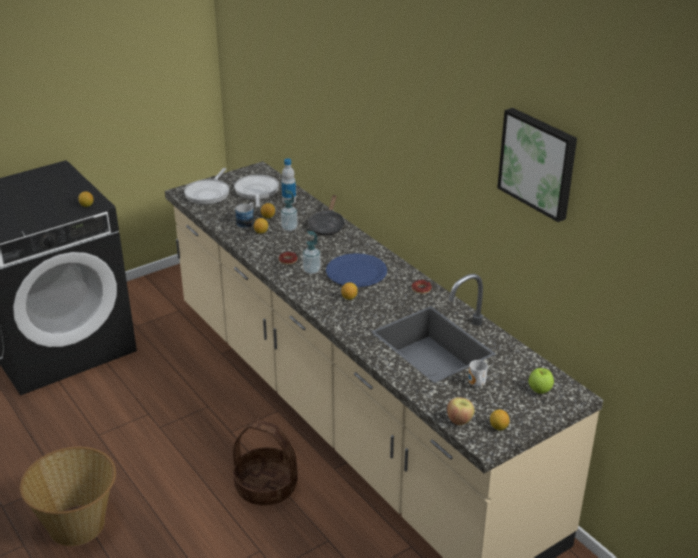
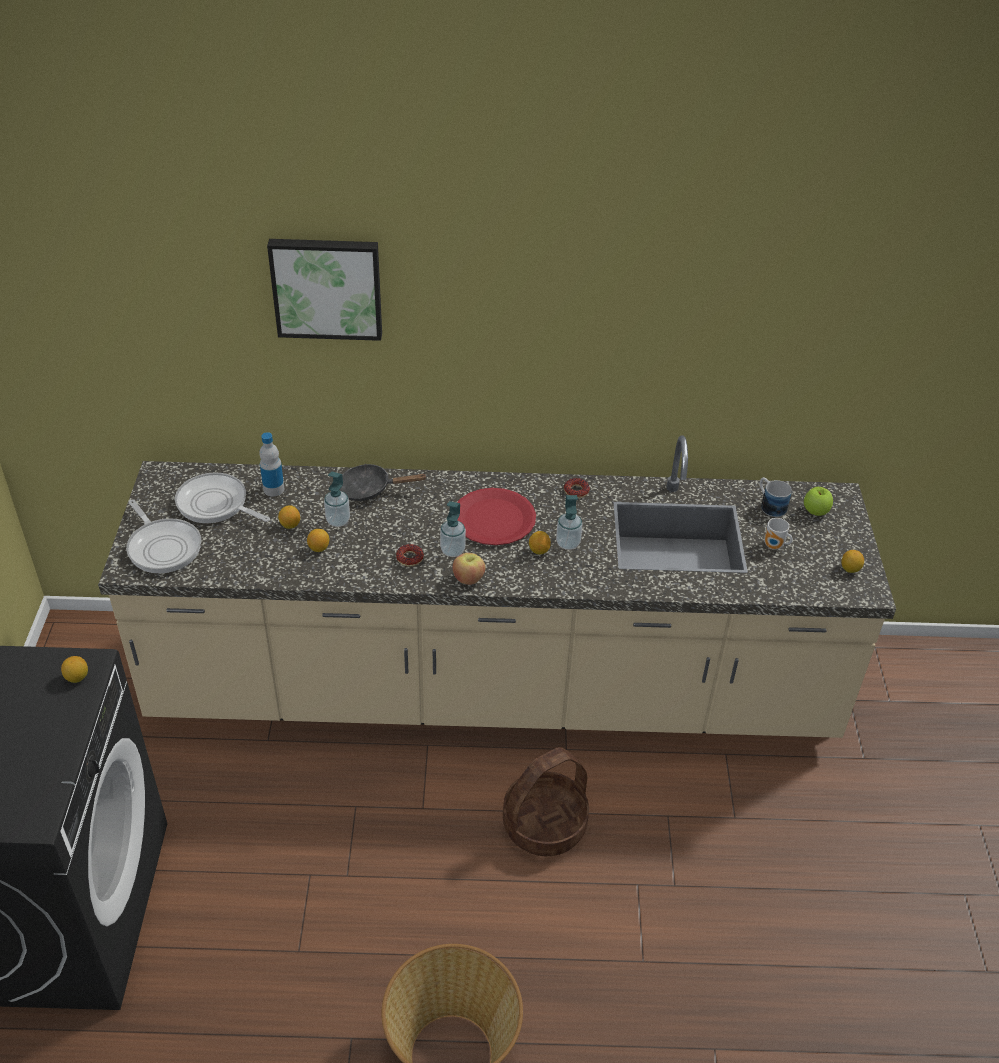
camera: 55 degrees left, 10 degrees up
(247, 222) = (280, 548): mug -> mug (769, 505)
(327, 226) = (370, 489): black frying pan -> black frying pan turned 135 degrees clockwise
(356, 272) = (494, 518): blue plate -> red plate
(369, 305) = (568, 543): none -> soap dispenser
(459, 420) = (820, 588): apple -> apple (468, 578)
(539, 163) = (754, 276): picture -> picture (327, 287)

